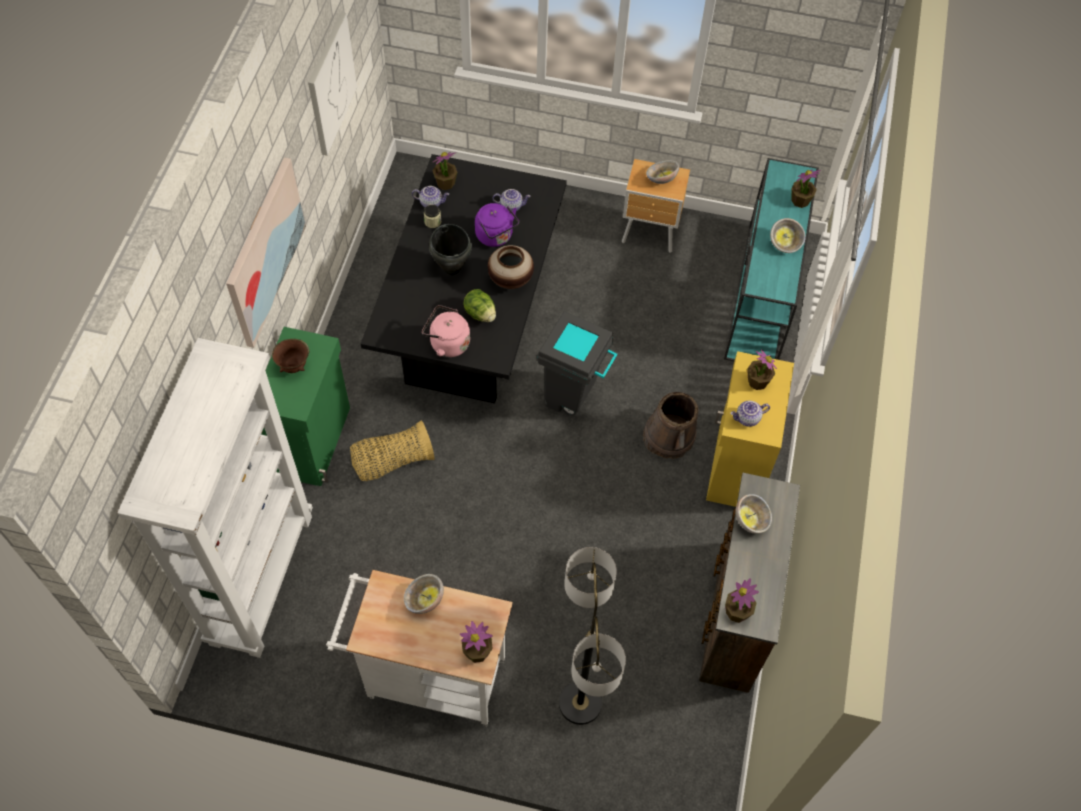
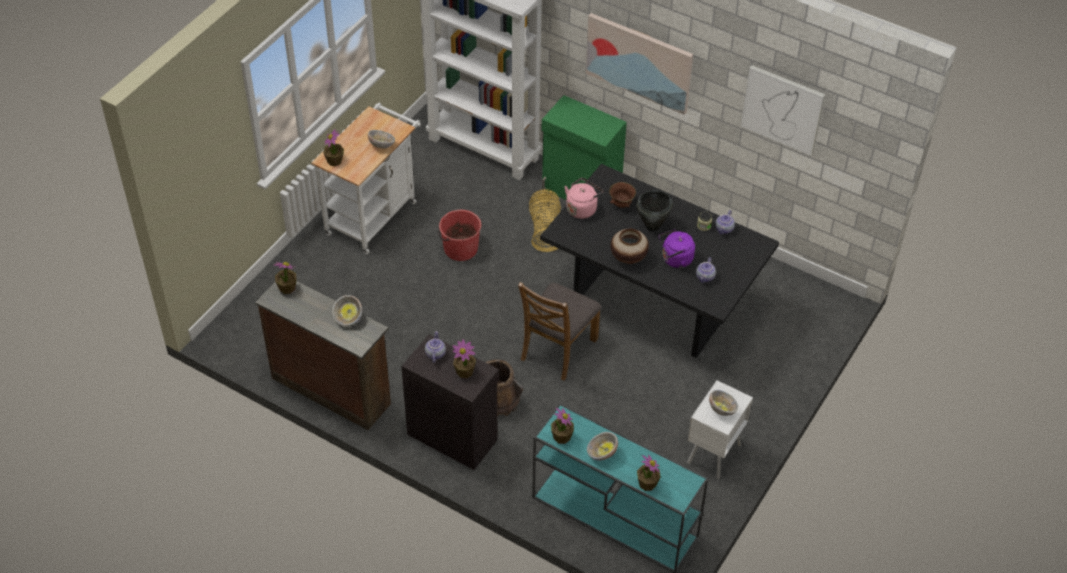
camera: 110 degrees right, 10 degrees down
(294, 366) = (589, 121): brown bowl -> brown bowl (621, 204)
(445, 183) = (743, 242): potted plant -> potted plant (561, 437)
(456, 548) = (460, 248): none -> red bucket
(480, 314) = (602, 232): lettuce -> none
(573, 399) = (558, 349): grey trash can -> brown chair
(580, 703) = (315, 284): floor lamp -> none
(650, 235) = (712, 455): brown nightstand -> white nightstand
(736, 465) = (452, 435): yellow cabinet -> black cabinet

